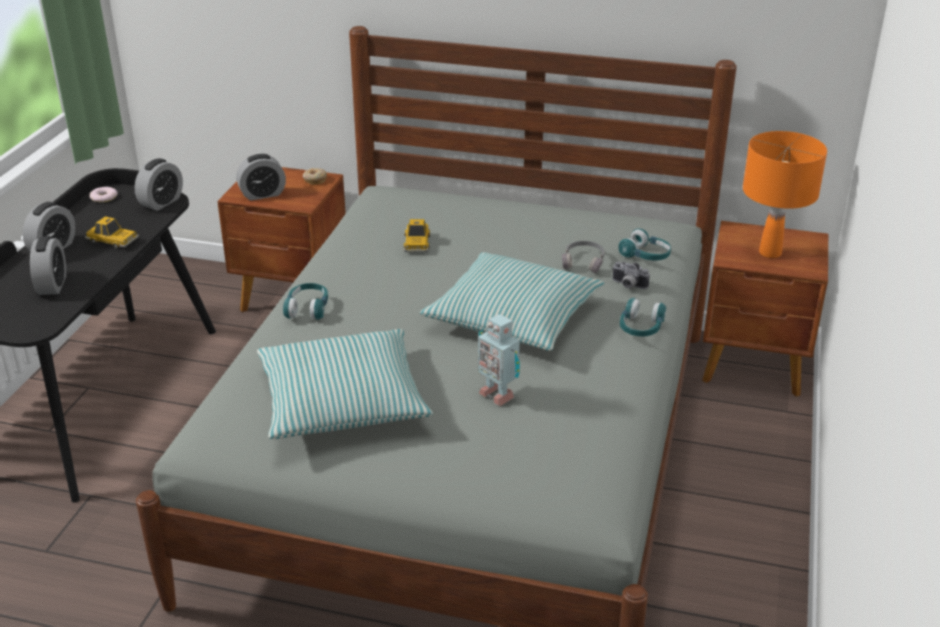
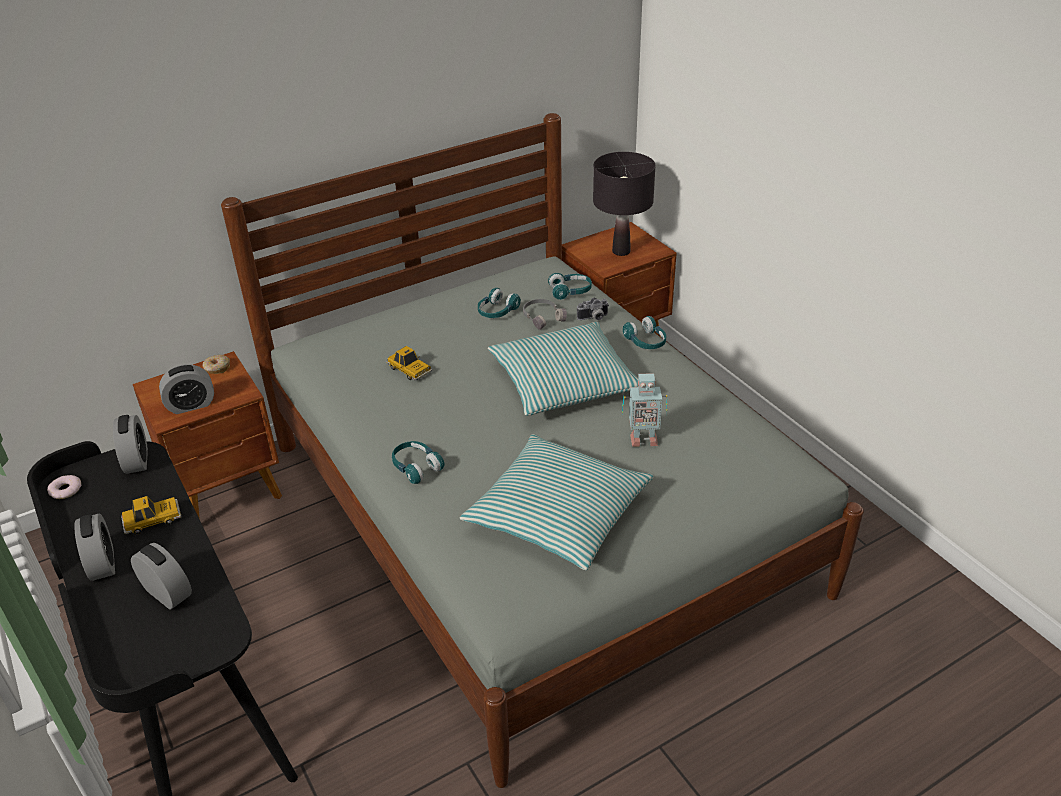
camera: 45 degrees left, 5 degrees up
(262, 194) = (191, 405): alarm clock -> alarm clock turned 45 degrees clockwise
(554, 238) = (497, 312): none -> turquoise headphones
(770, 253) = (621, 251): orange table lamp -> black table lamp

